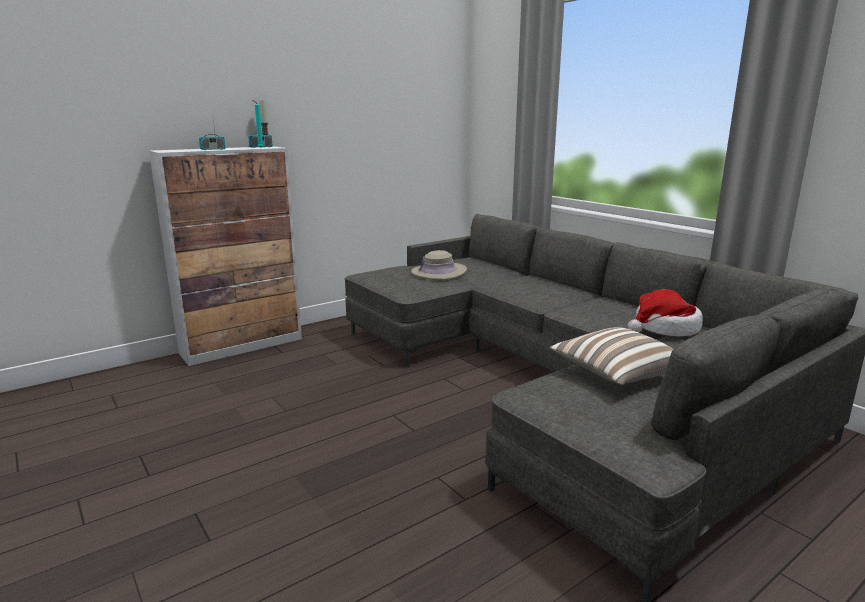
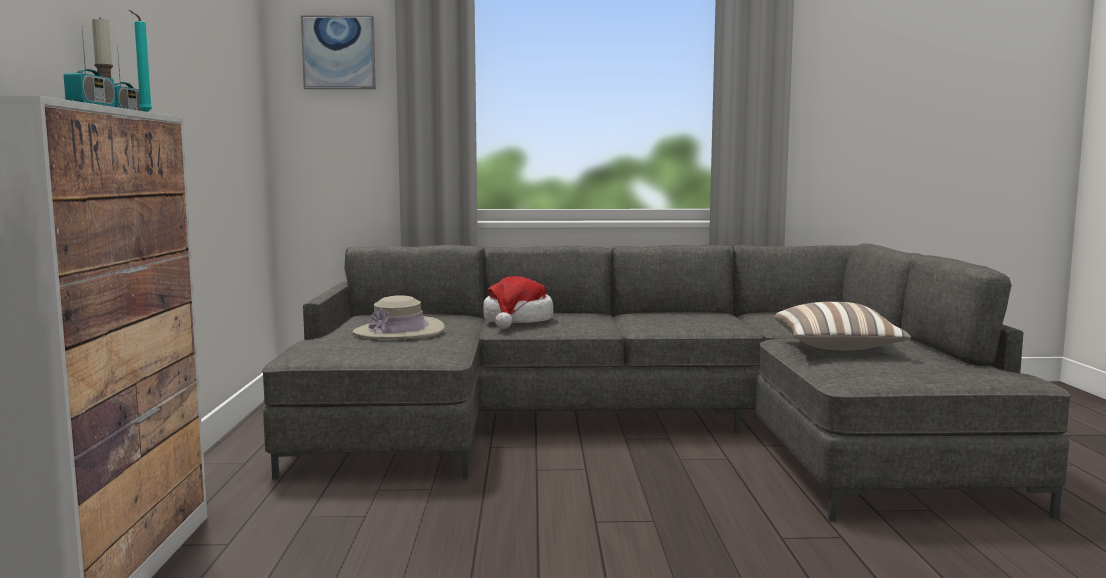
camera: 55 degrees left, 10 degrees down
(500, 83) = (339, 53): none -> picture
(664, 328) = (746, 319): hat -> hat (517, 321)

